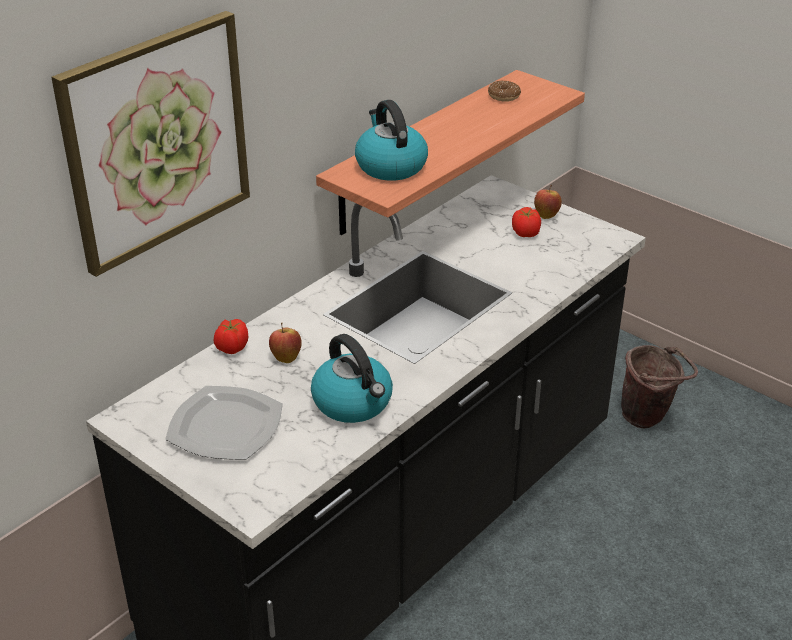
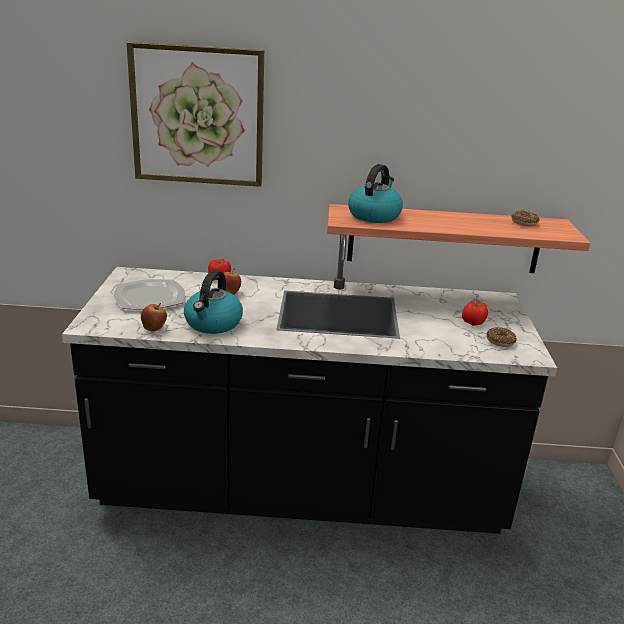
camera: 50 degrees right, 10 degrees down
(546, 215) = (508, 323): apple -> apple (154, 328)
(575, 239) = (500, 341): none -> donut
(648, 418) = (562, 565): brown bucket -> none

